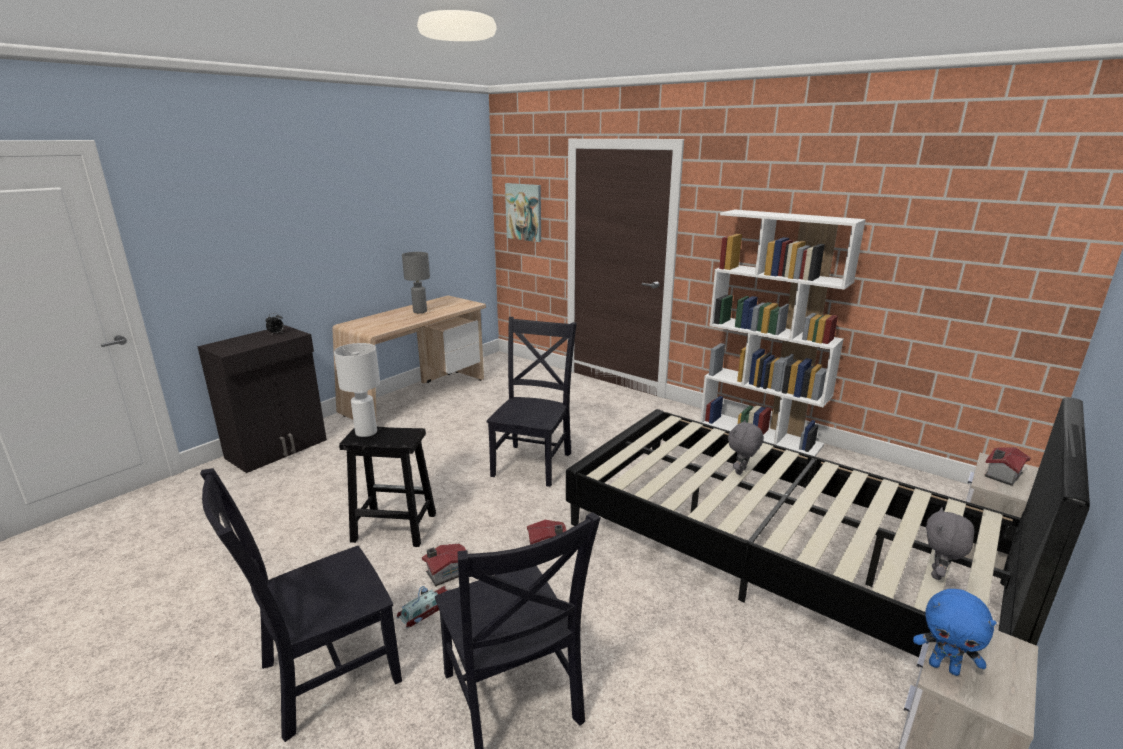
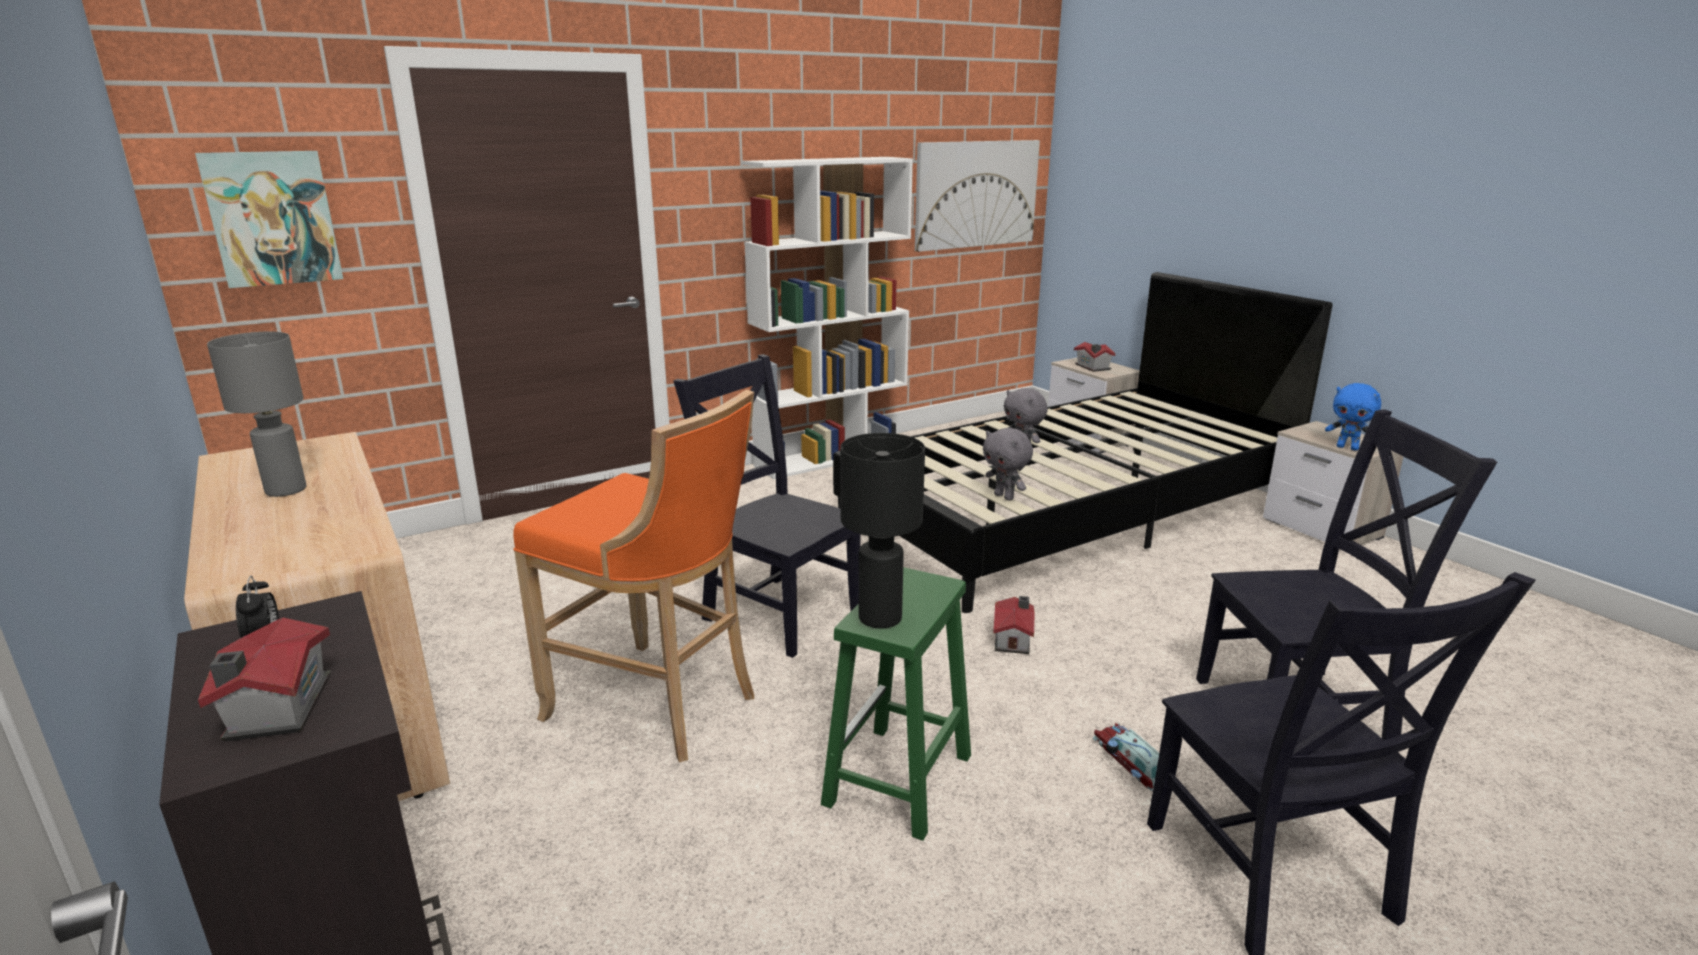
camera: 70 degrees left, 0 degrees up
(366, 432) = (878, 618): white table lamp -> black table lamp
(393, 527) = (898, 781): black stool -> green stool
(436, 454) = (659, 705): none -> orange stool
(445, 572) = (1048, 734): toy house -> toy house (275, 709)
(938, 574) = (1212, 430): grey plush toy -> grey plush toy (1005, 497)
(944, 667) = (1347, 448): blue plush toy -> blue plush toy turned 75 degrees clockwise
(981, 267) = (976, 194): none -> picture

